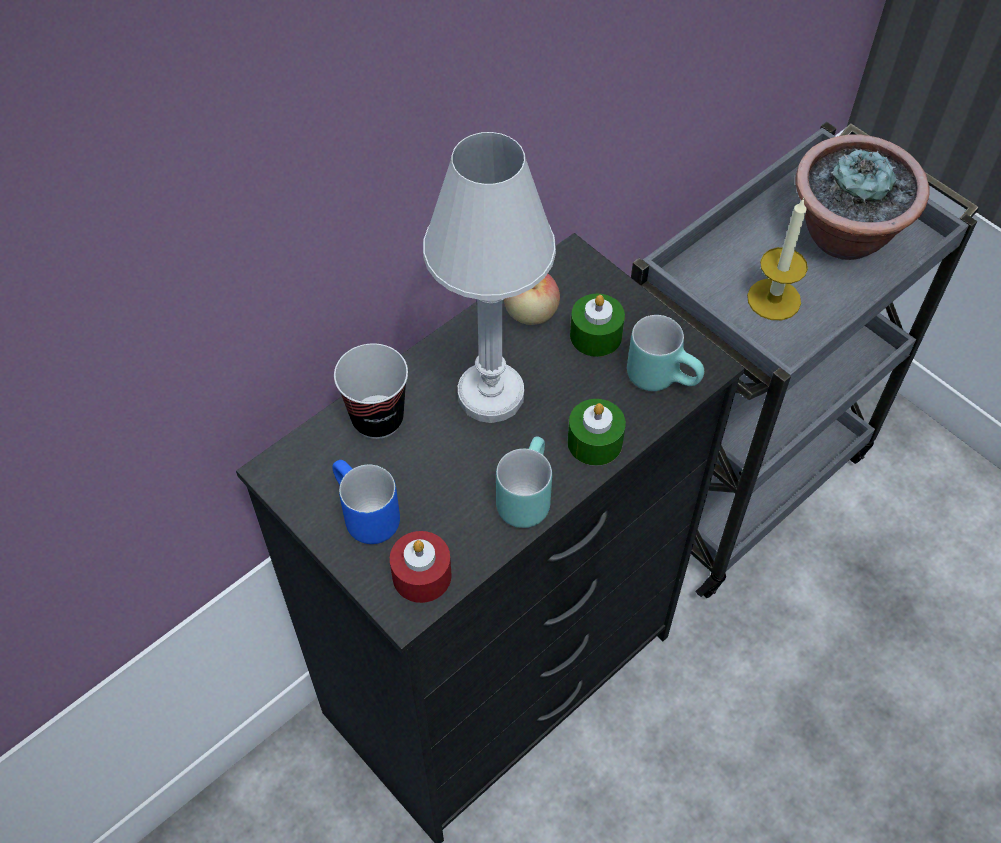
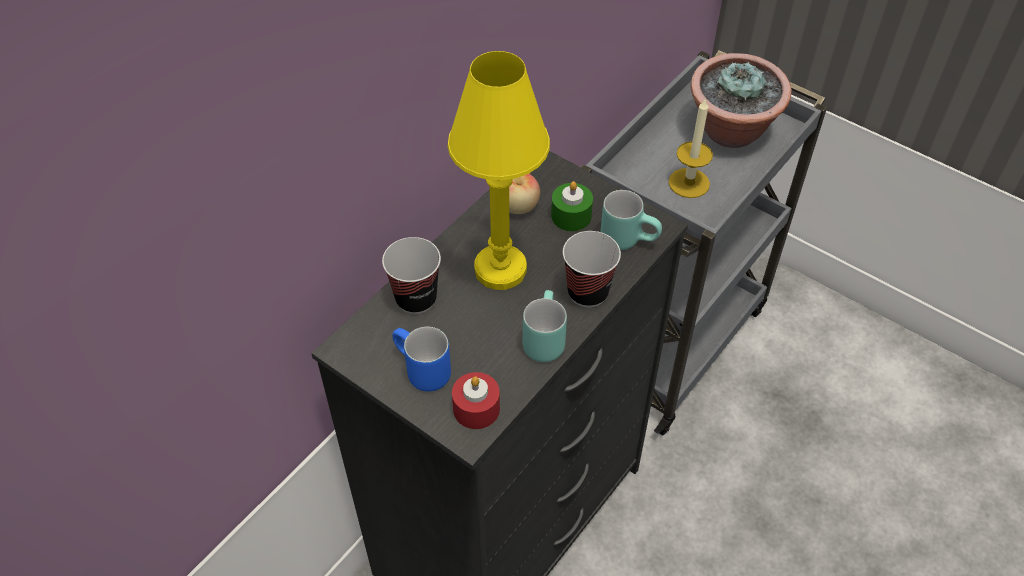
camera: 10 degrees left, 5 degrees down
(490, 395) = (500, 269): white table lamp -> yellow table lamp
(595, 442) = (587, 292): green candle -> cup

